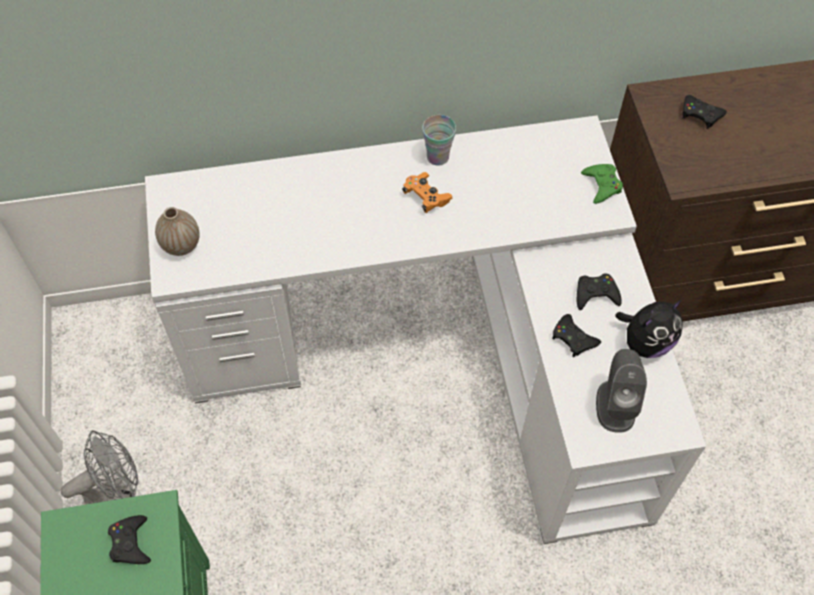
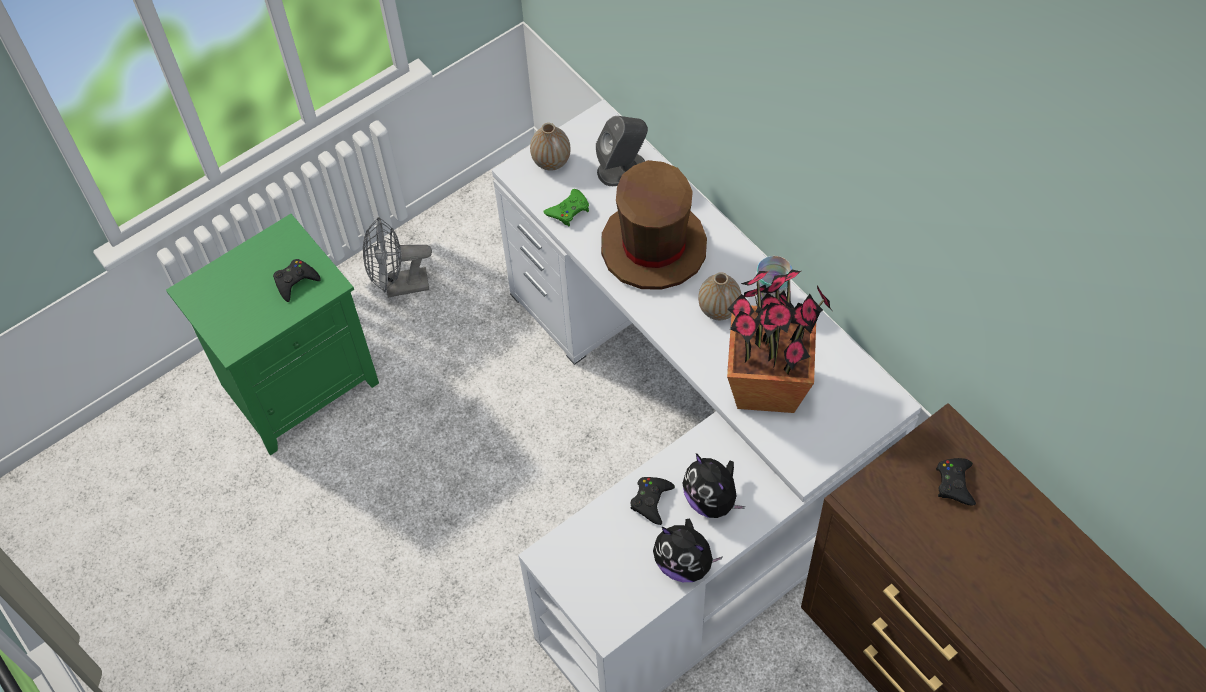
camera: 65 degrees right, 0 degrees up
(117, 493) = (399, 286): grey fan -> grey fan turned 135 degrees clockwise
(331, 213) = (653, 247): none -> brown hat
(426, 197) = (719, 309): orange game controller -> vase
(521, 199) = (768, 386): none -> potted plant
(596, 294) = (712, 500): black game controller -> plush toy
(602, 185) = (832, 446): green game controller -> green game controller (568, 210)
(615, 405) = (601, 564): grey speaker -> grey speaker (623, 169)

